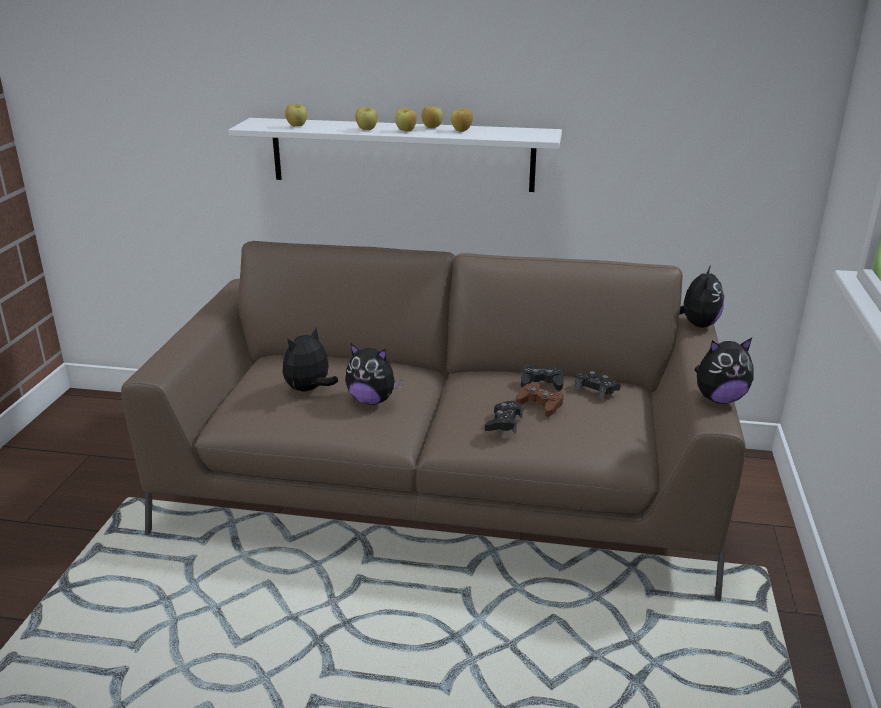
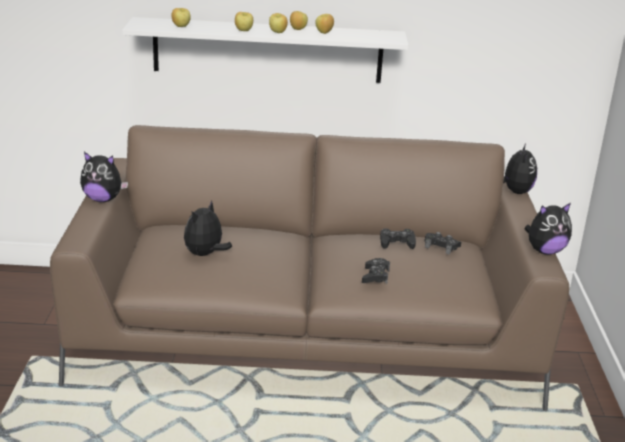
camera: 10 degrees left, 0 degrees up
(372, 400) = (261, 261): plush toy -> plush toy (103, 199)
(540, 404) = (400, 260): brown game controller -> none

